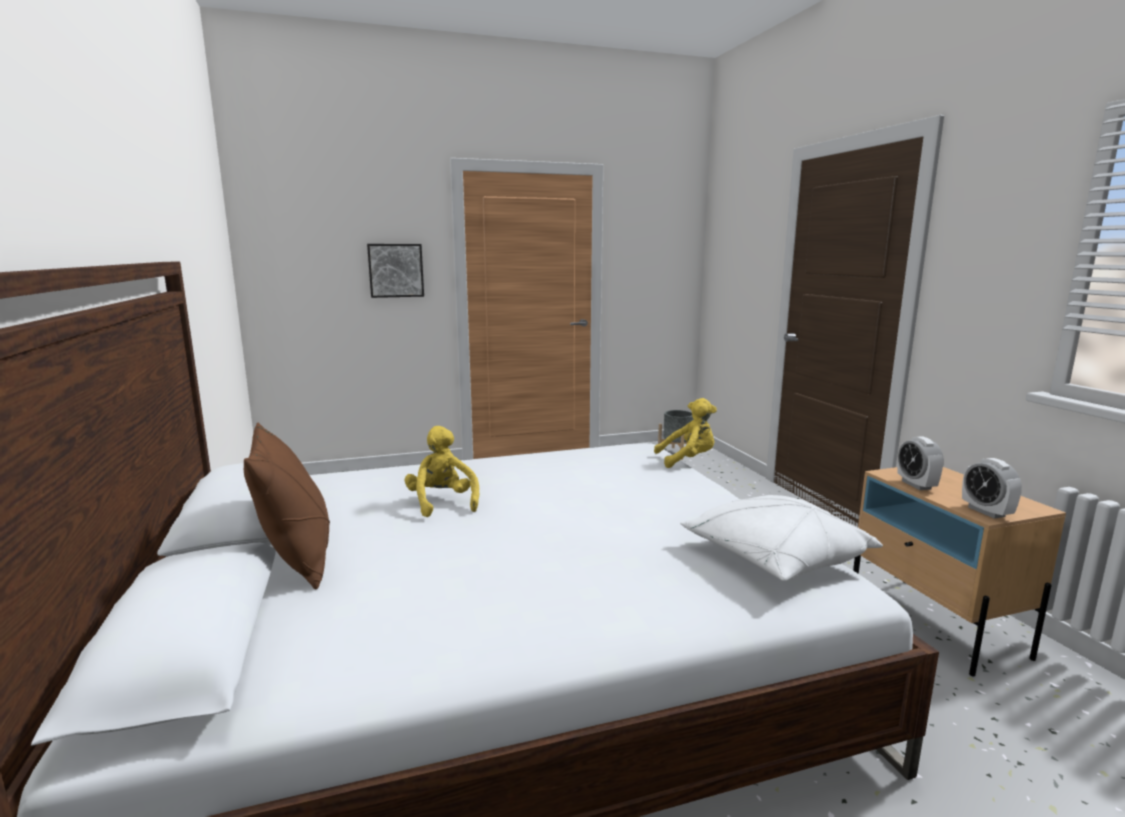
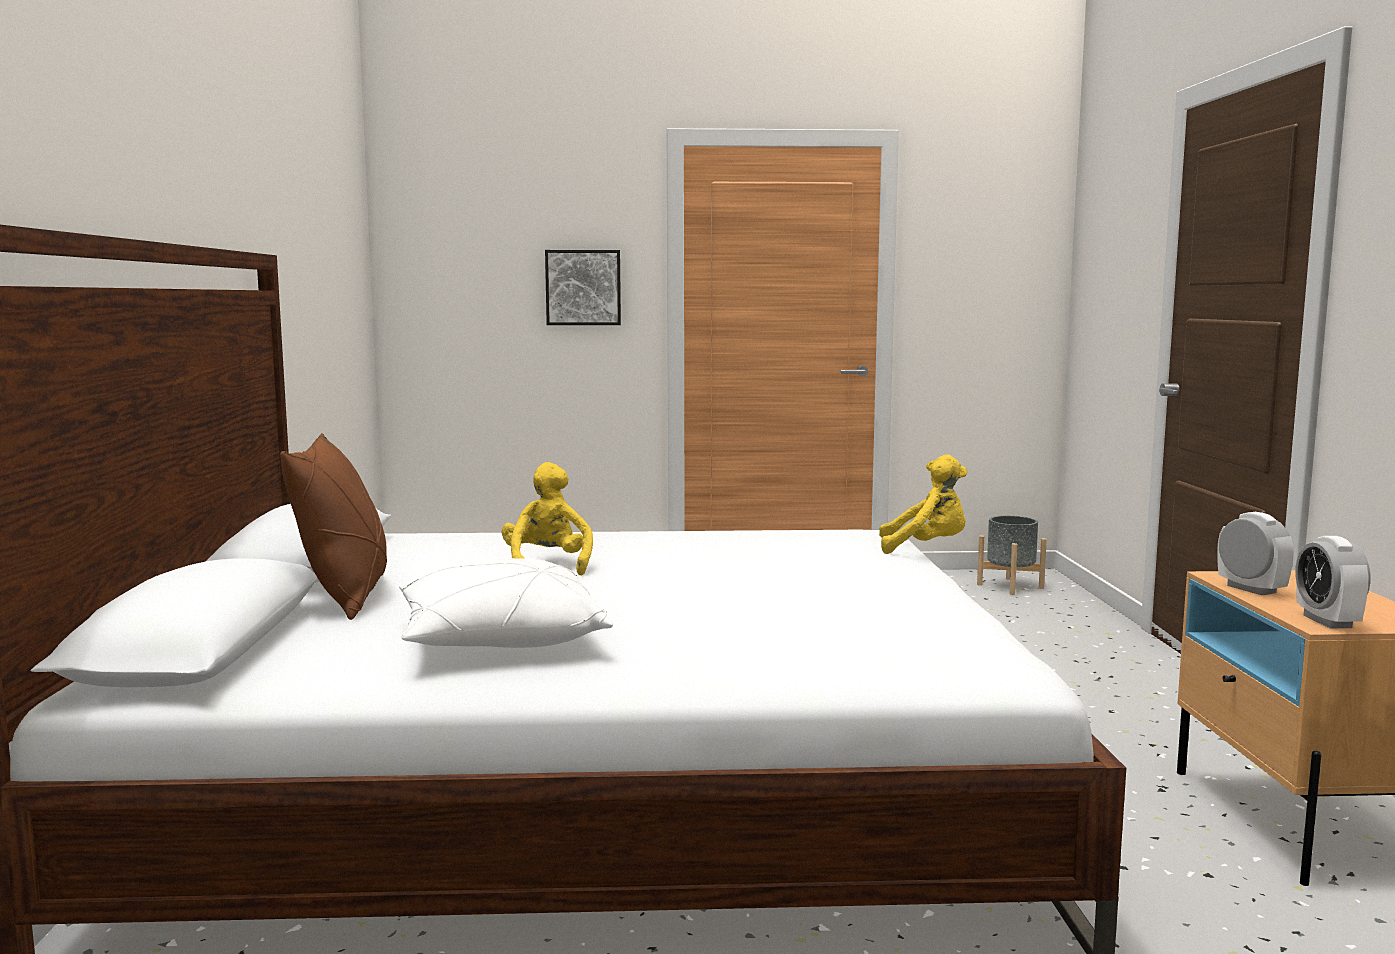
camera: 15 degrees right, 5 degrees down
(774, 558) = (938, 642): white pillow -> white pillow (499, 641)
(916, 485) = (1251, 589): alarm clock -> alarm clock turned 150 degrees clockwise

